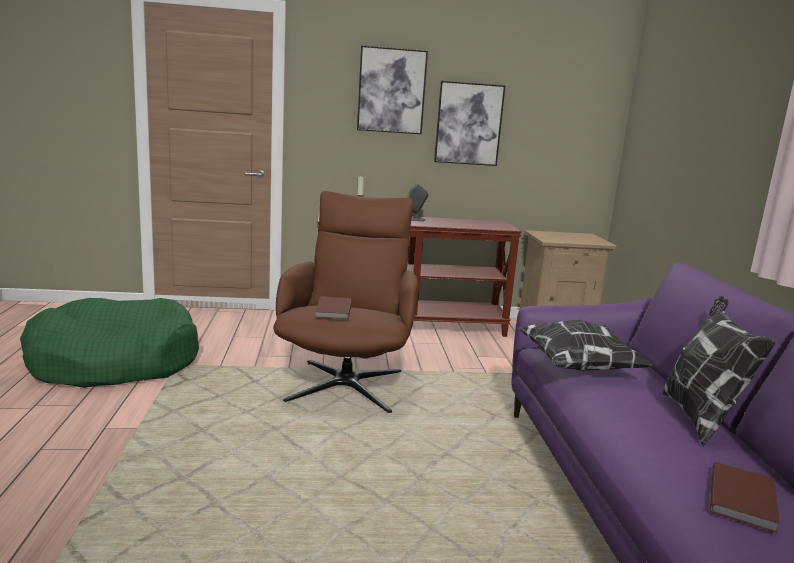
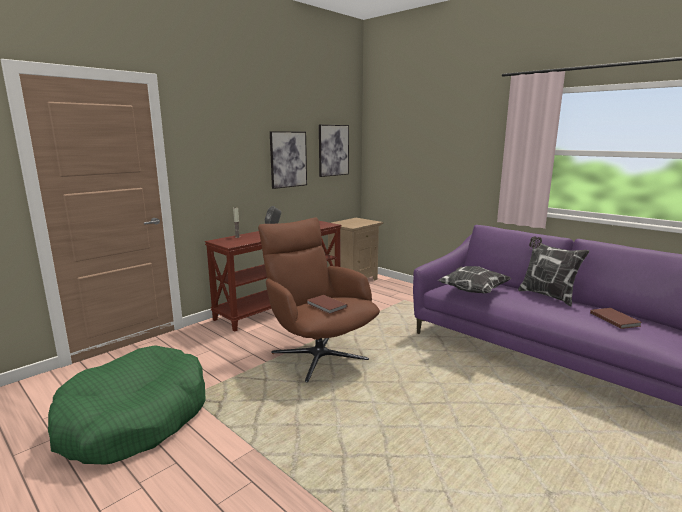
camera: 40 degrees left, 0 degrees up
(391, 90) = (240, 141): picture -> picture (333, 150)

